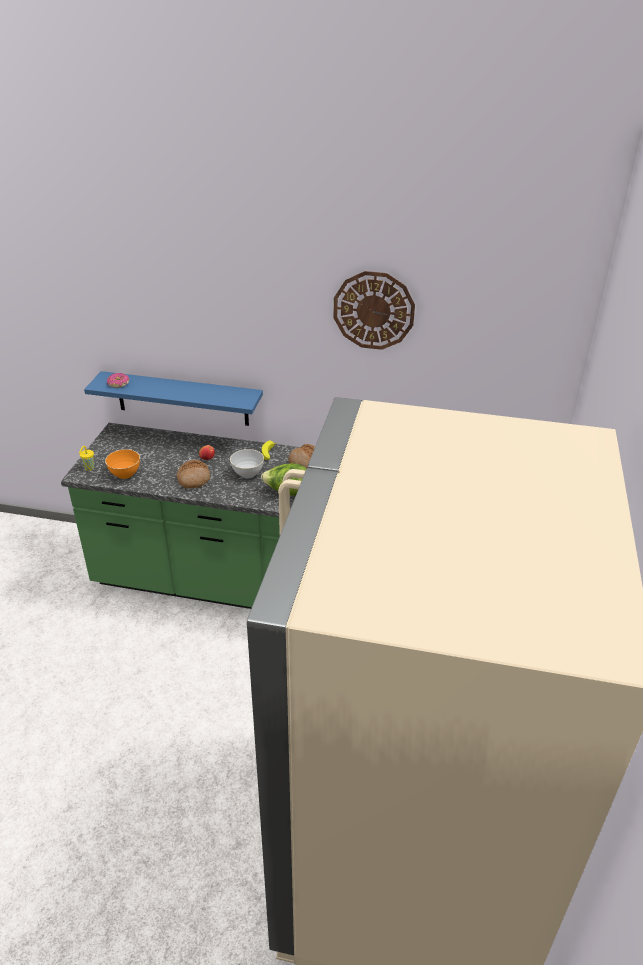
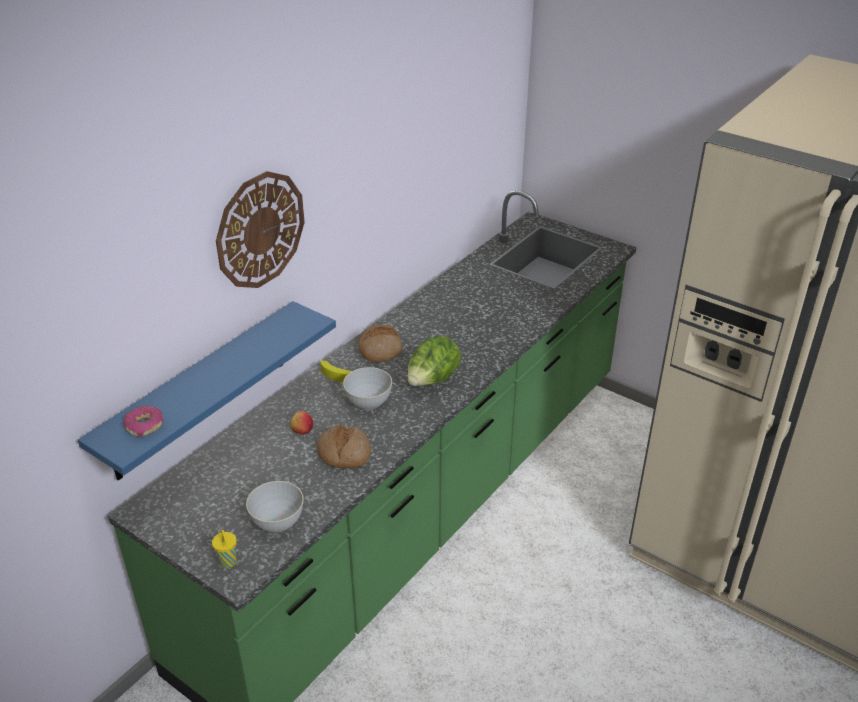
camera: 65 degrees left, 0 degrees up
(125, 474) = (277, 522): orange bowl -> grey bowl
(373, 310) = (388, 115): wall clock -> wall clock (260, 230)

